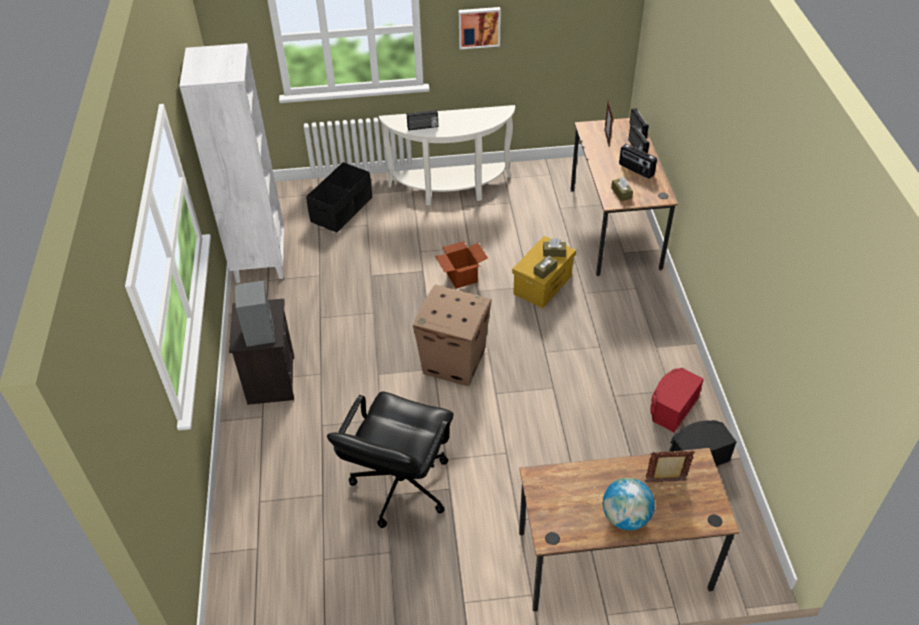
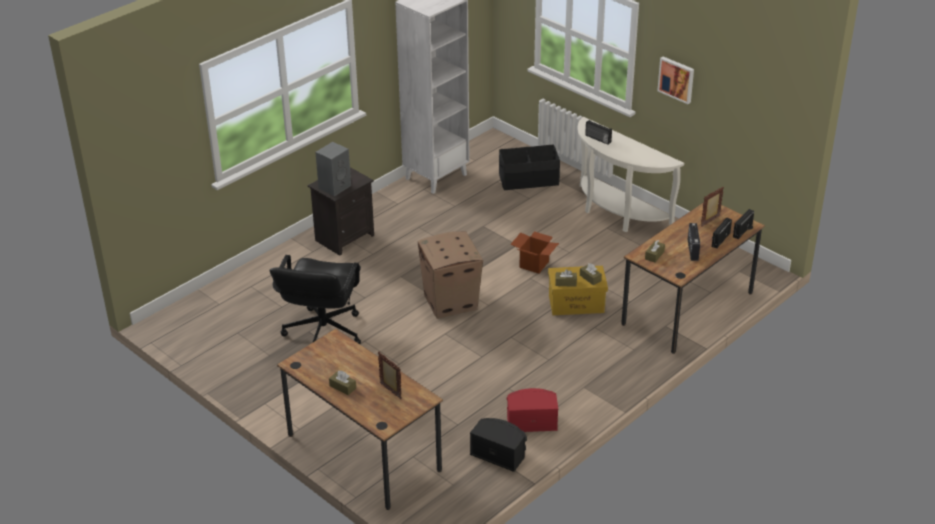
camera: 50 degrees right, 10 degrees down
(400, 485) = (322, 333): black office chair -> black office chair turned 60 degrees counterclockwise
(625, 517) = (342, 387): globe -> brown tissue box

